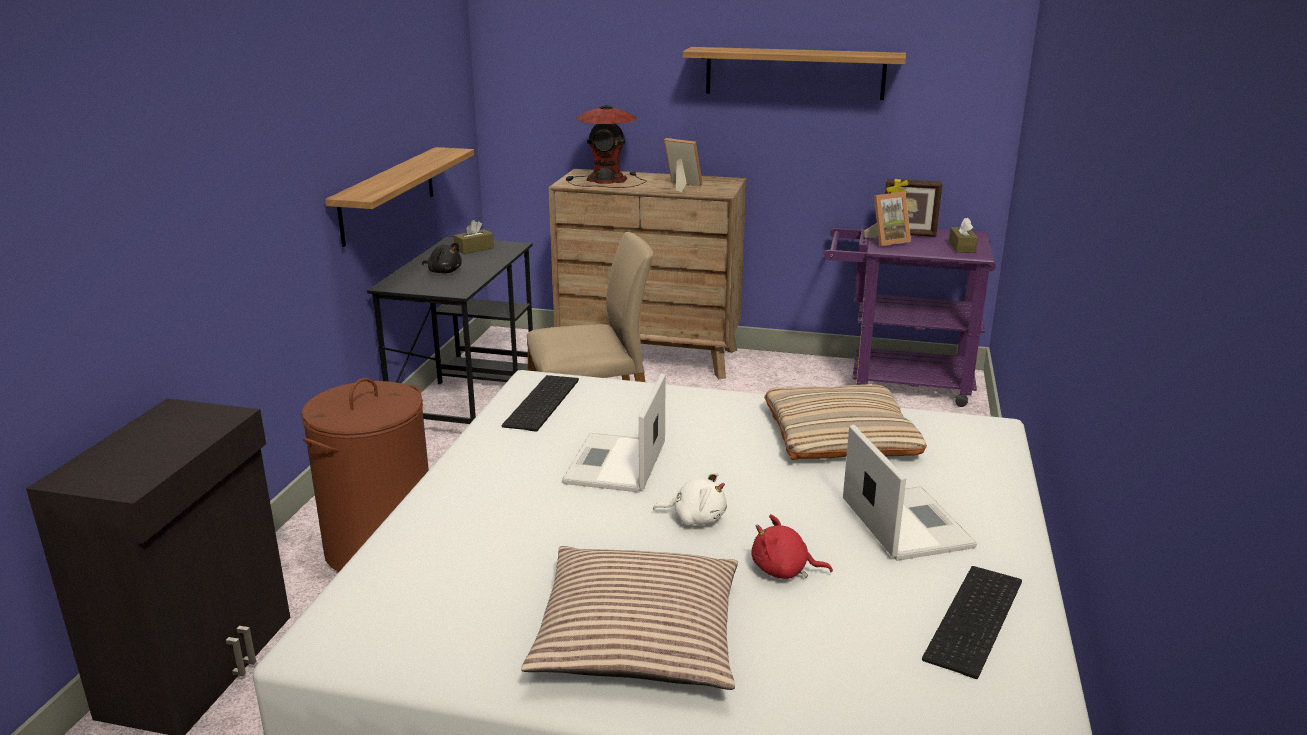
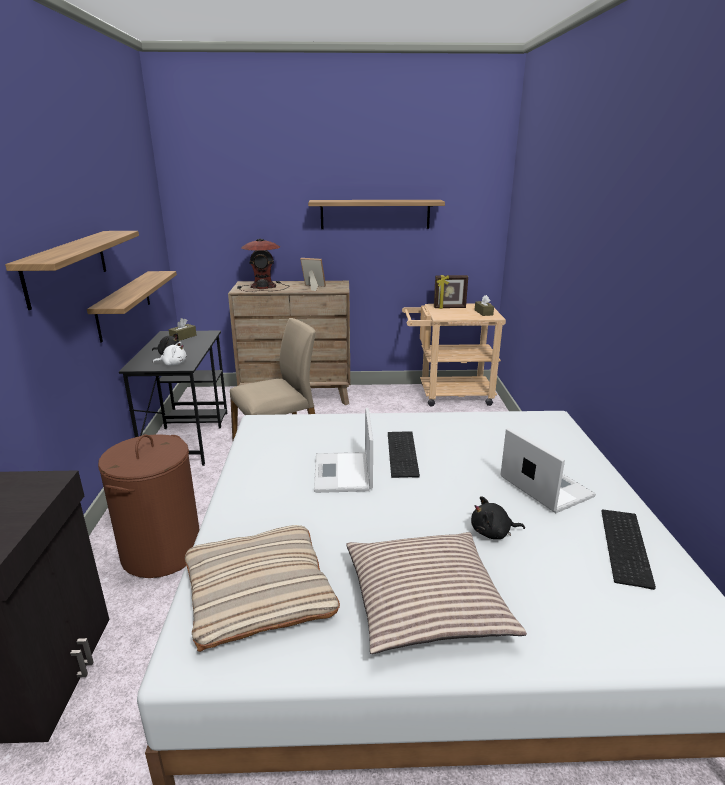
camera: 15 degrees left, 0 degrees up
(300, 140) = (67, 266): none -> shelf
(543, 403) = (273, 436): keyboard -> keyboard (404, 454)
(695, 518) = (416, 504): white plush toy -> white plush toy (173, 364)
(784, 571) = (493, 533): red plush toy -> black plush toy
(840, 433) = (471, 432): beige pillow -> beige pillow (259, 591)
(886, 241) = (440, 312): picture frame -> none
(897, 382) = (448, 395): purple cart -> beige cart

